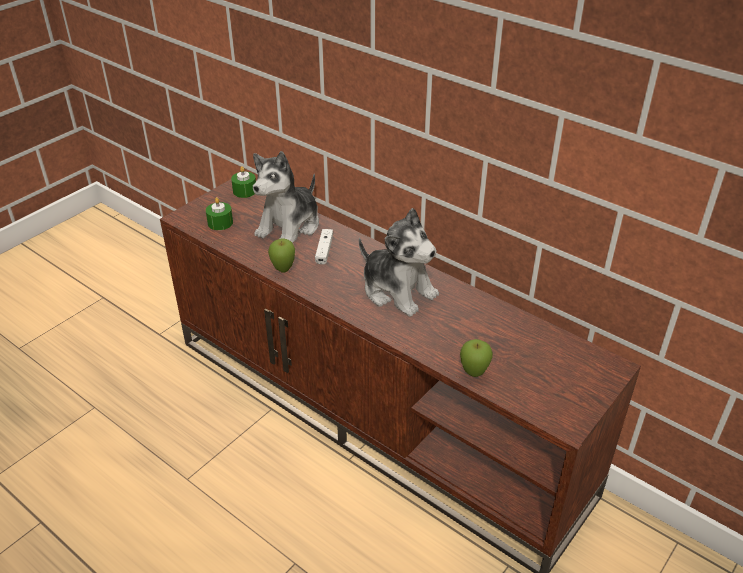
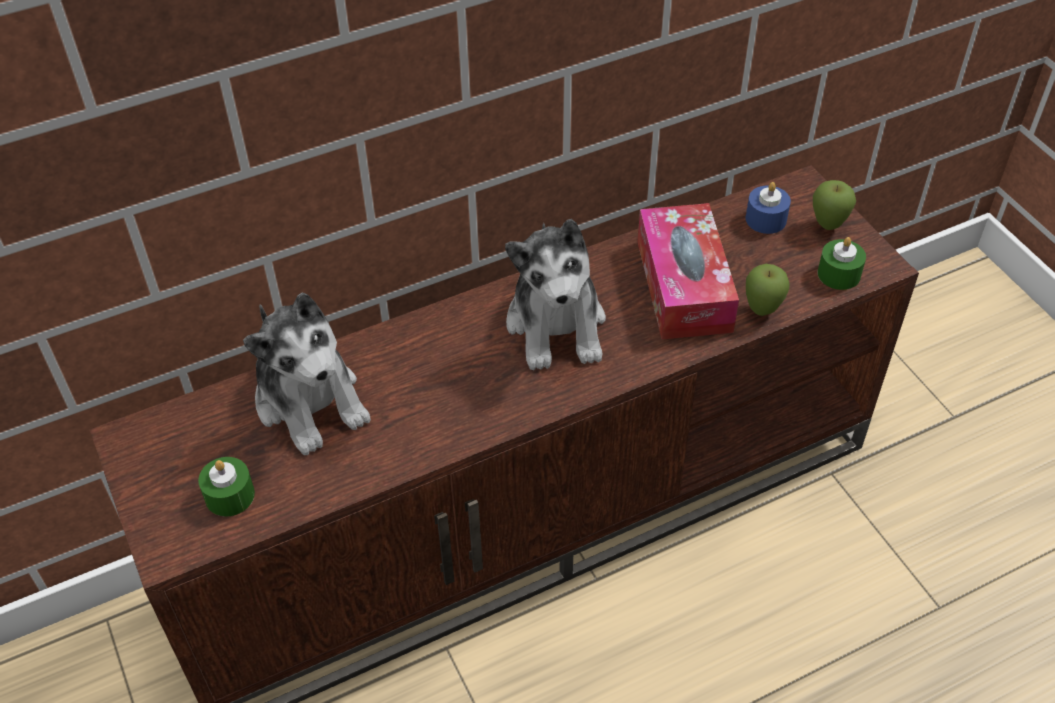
camera: 65 degrees left, 10 degrees up
(245, 191) = (154, 433): green candle -> green candle (838, 274)
(283, 270) = (425, 444): apple -> apple (828, 226)
(324, 250) = (407, 377): white game controller -> none
(398, 291) = (557, 325): plush toy -> plush toy turned 105 degrees clockwise
(469, 333) = (683, 286): none -> tissue box
(562, 355) = (766, 219): none -> blue candle

